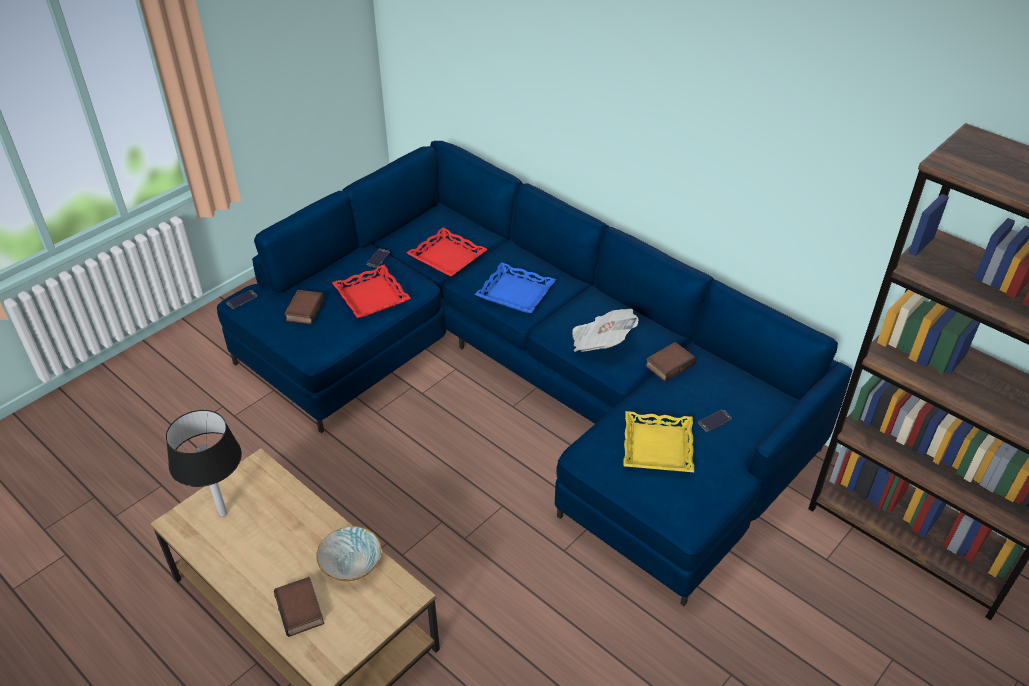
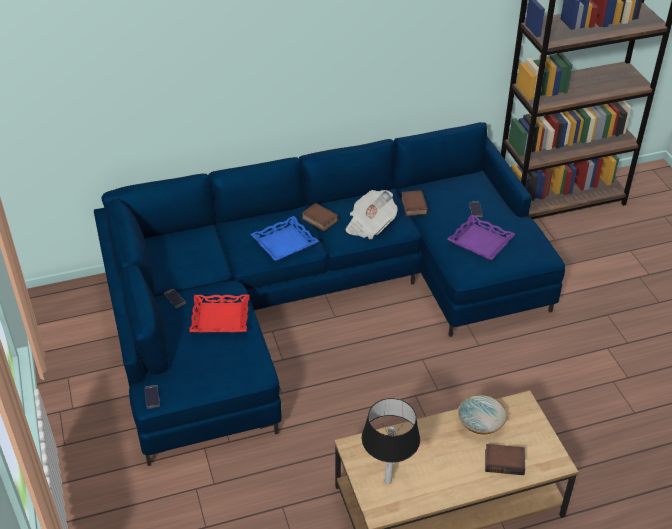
camera: 60 degrees left, 0 degrees up
(304, 310) = (201, 362): book -> book (319, 220)
(446, 257) = (210, 261): red tray -> none
(657, 447) = (480, 242): yellow tray -> purple tray

